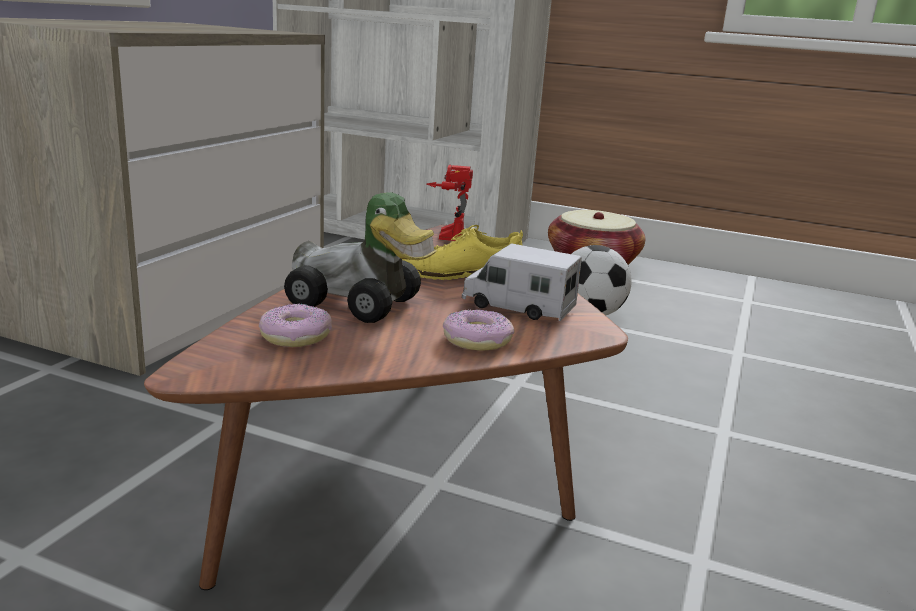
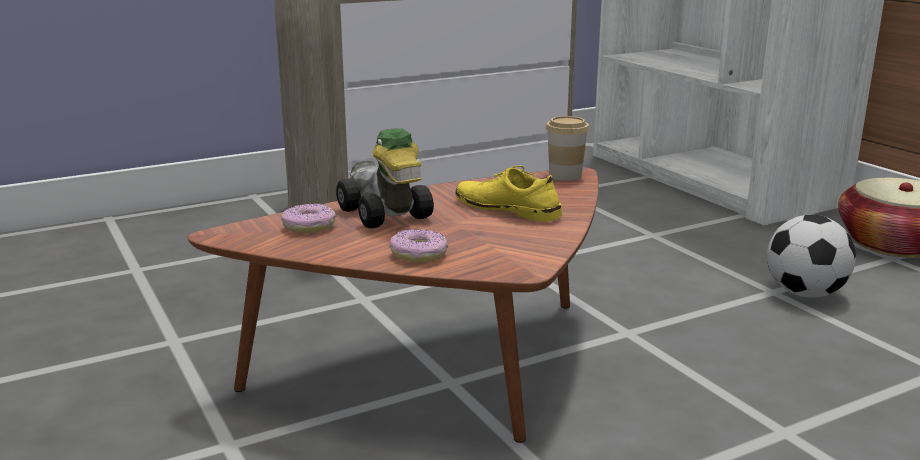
camera: 40 degrees right, 0 degrees up
(446, 234) = (565, 176): toy robot -> cup
(518, 306) = (501, 239): toy truck -> none

